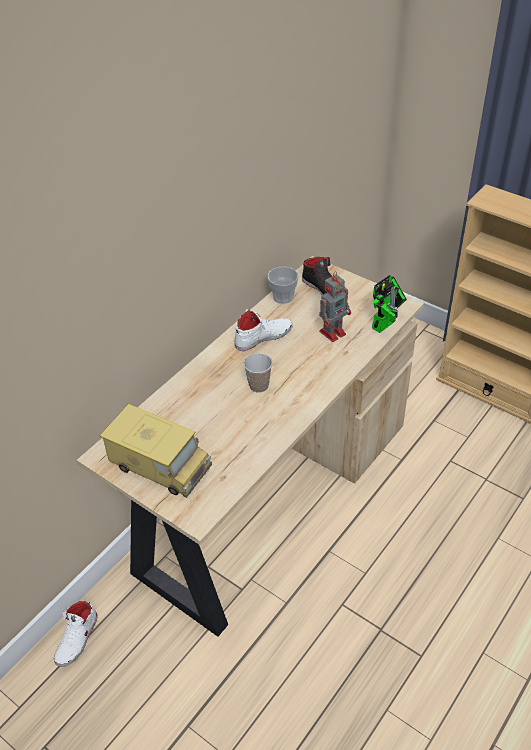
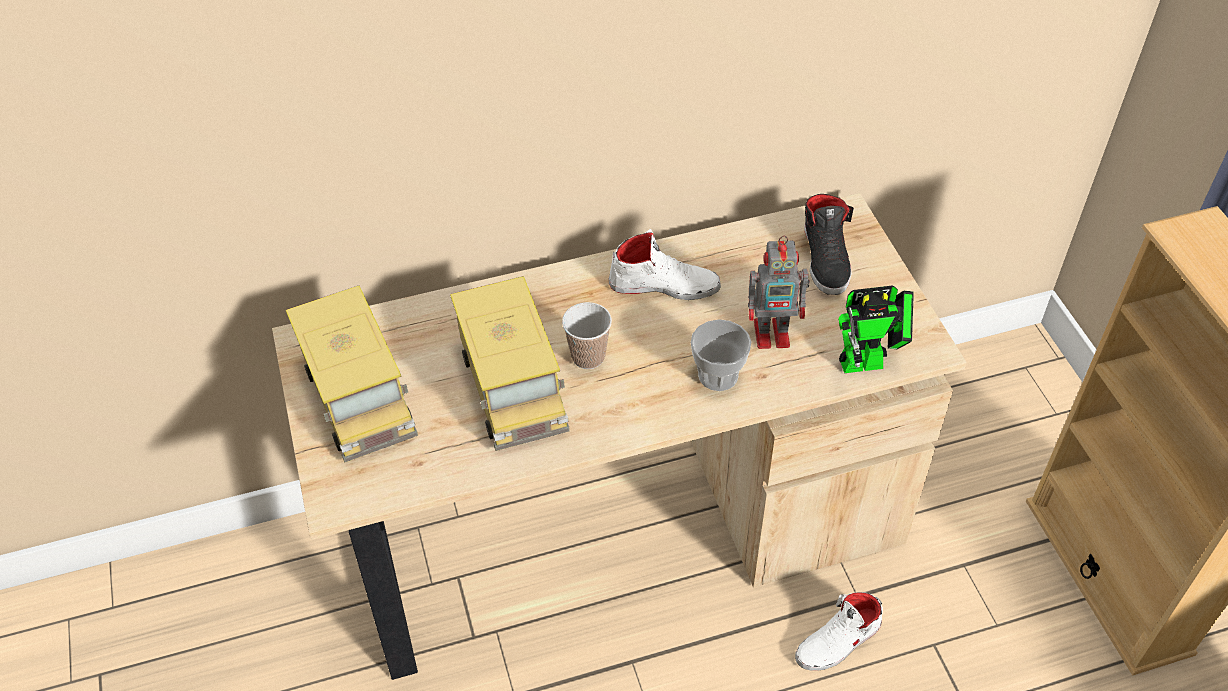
camera: 35 degrees right, 5 degrees up
(77, 639) = (235, 567): white shoe -> white shoe (839, 642)
(235, 417) = (513, 386): none -> toy truck
(283, 297) = (752, 237): cup -> cup (718, 375)

